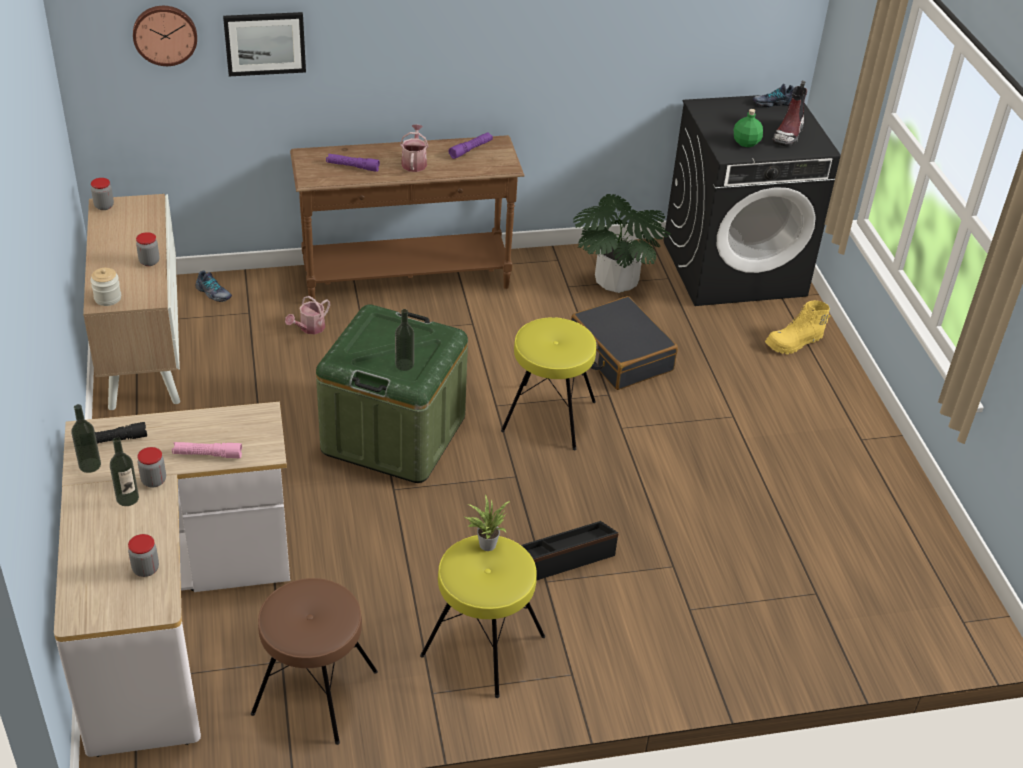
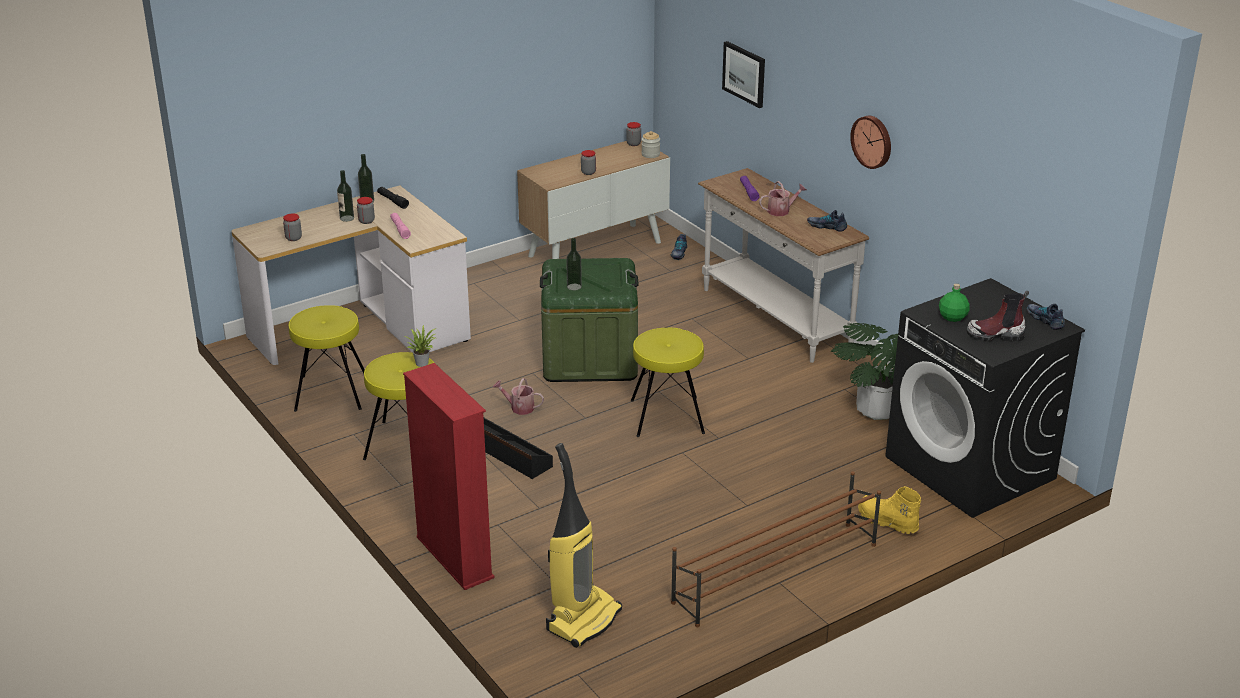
camera: 70 degrees right, 10 degrees down
(108, 298) = (538, 172): jar -> jar (650, 154)
(165, 34) = (700, 40): wall clock -> wall clock (873, 141)
(309, 328) = (676, 297): watering can -> watering can (519, 407)
(314, 692) = (330, 392): brown stool -> yellow stool
(406, 280) = (774, 318): brown console table -> white console table
(471, 149) = (827, 226): purple flashlight -> shoe
(620, 355) = (776, 433): black suitcase -> none
(738, 664) = (454, 557): none -> red bookcase
(846, 437) = (774, 573): none -> brown shoe rack
(879, 591) = (583, 619): none -> vacuum cleaner

